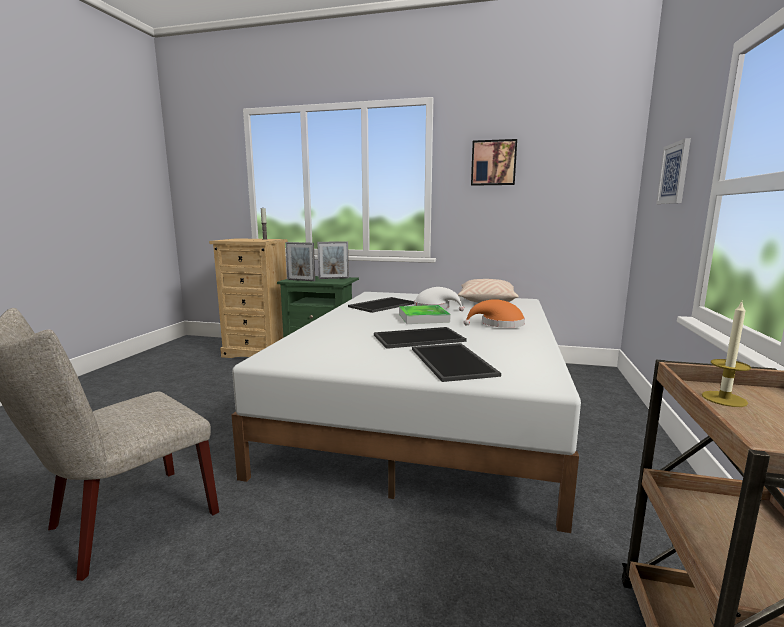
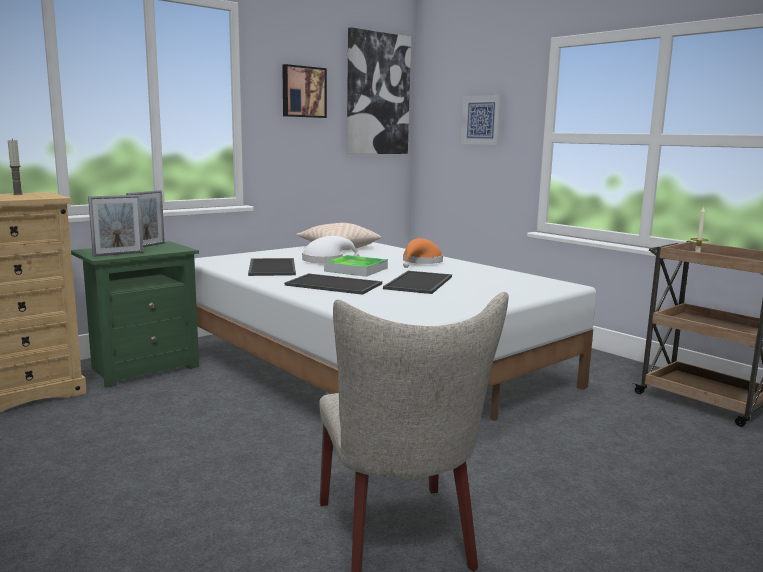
camera: 55 degrees left, 0 degrees up
(454, 362) = (497, 289): tray -> tray (335, 284)
(585, 157) = (377, 94): none -> picture

